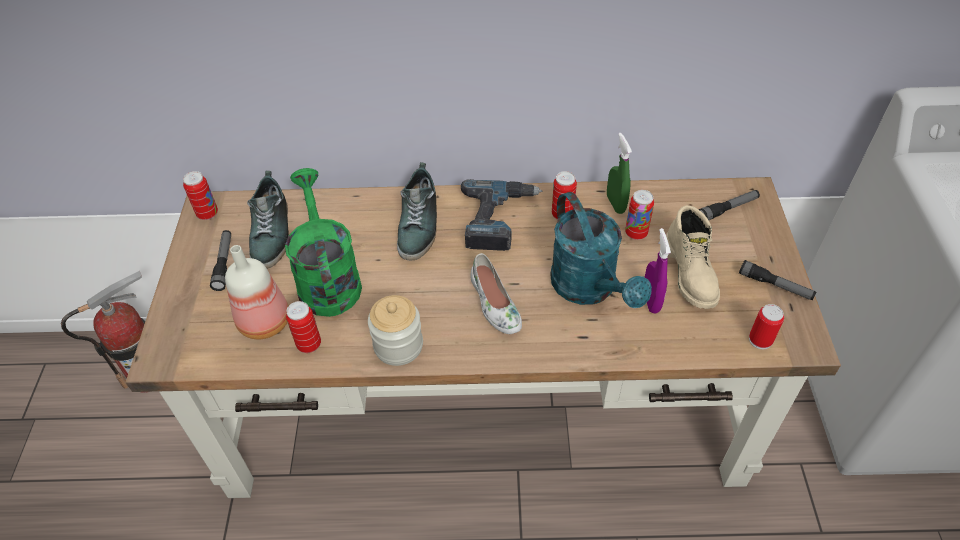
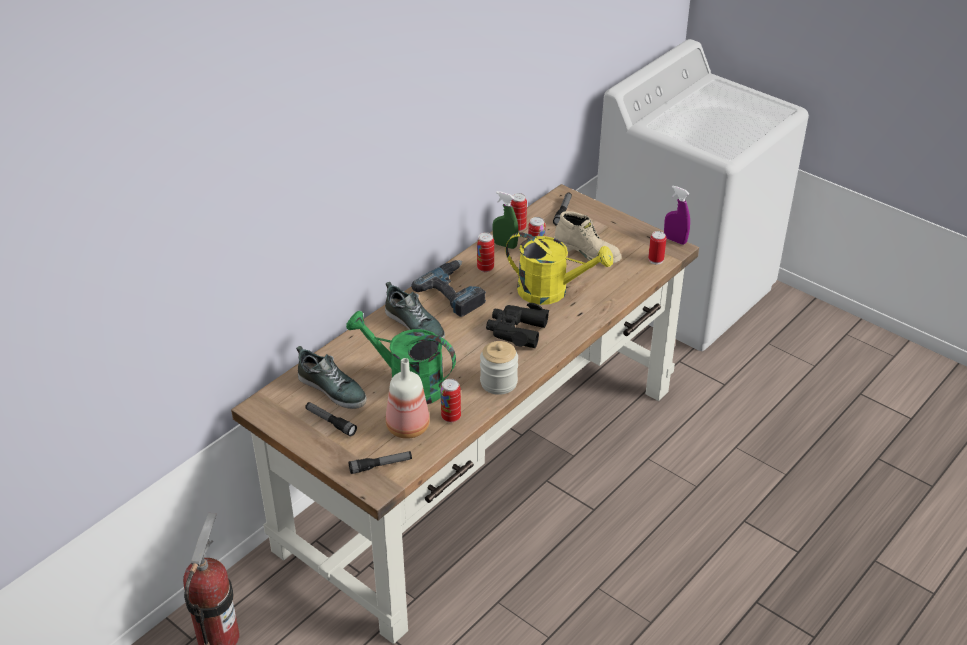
camera: 50 degrees left, 10 degrees down
(207, 214) = (270, 409): can -> can (518, 228)
(494, 304) = (516, 331): white shoe -> black binoculars
(590, 289) = (552, 291): turquoise watering can -> yellow watering can
(651, 301) = (587, 277): purple spray bottle -> purple spray bottle (675, 240)
(775, 285) = (631, 232): flashlight -> flashlight (380, 465)

